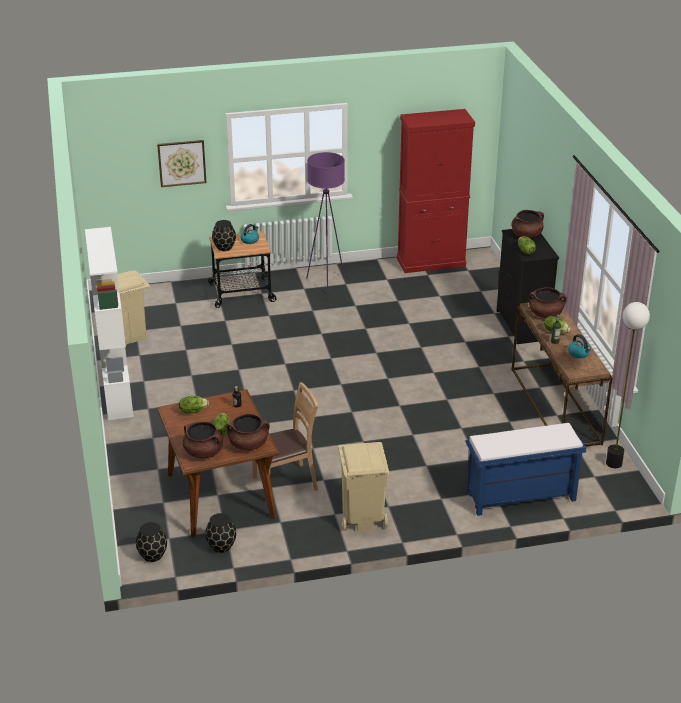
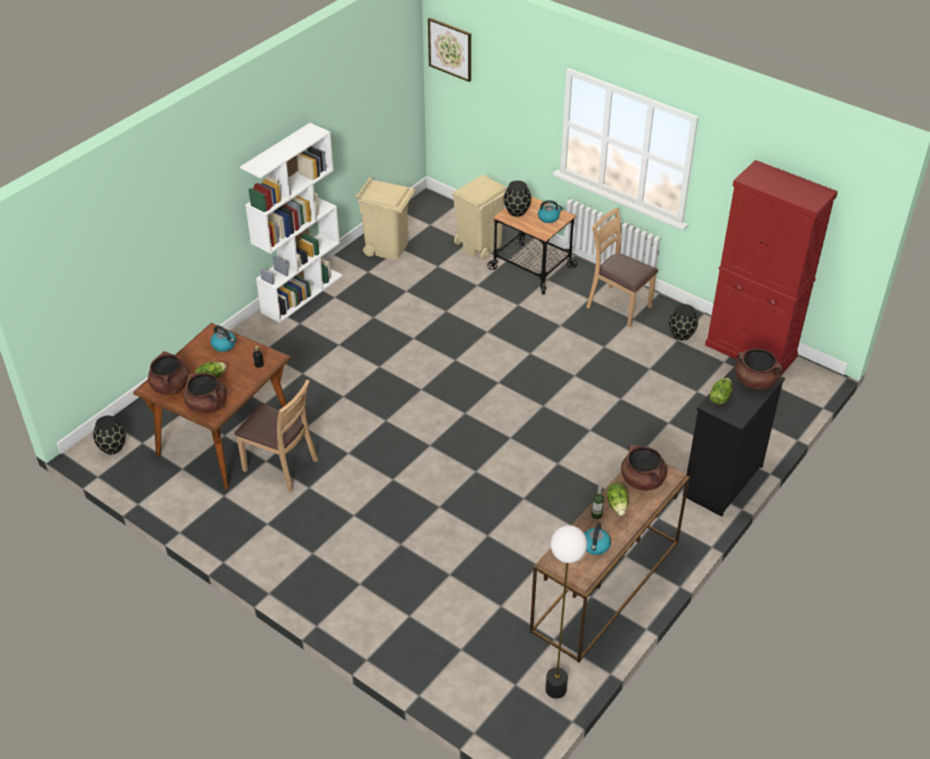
camera: 50 degrees right, 10 degrees up
(182, 163) = (519, 102): picture -> picture (450, 49)
(193, 411) = (224, 345): lettuce -> kettle
(222, 546) = (160, 479): black vase -> black vase (682, 334)
(326, 282) = (618, 306): purple floor lamp -> brown chair
(362, 517) = (279, 545): beige trash can -> beige trash can (480, 245)
(519, 497) = (420, 641): blue bench -> none

